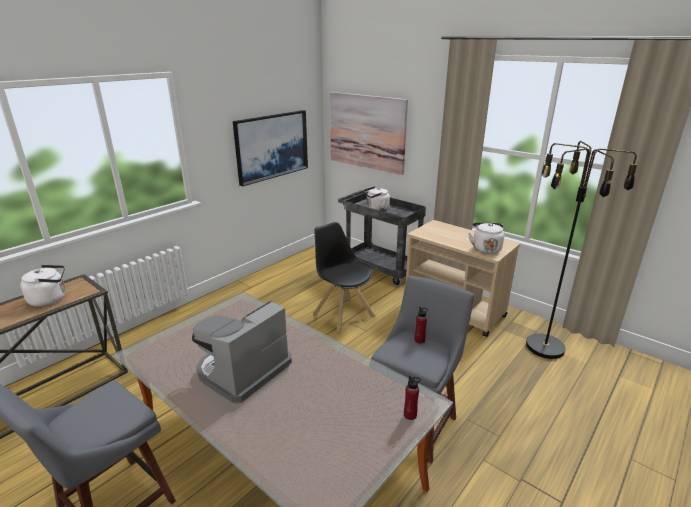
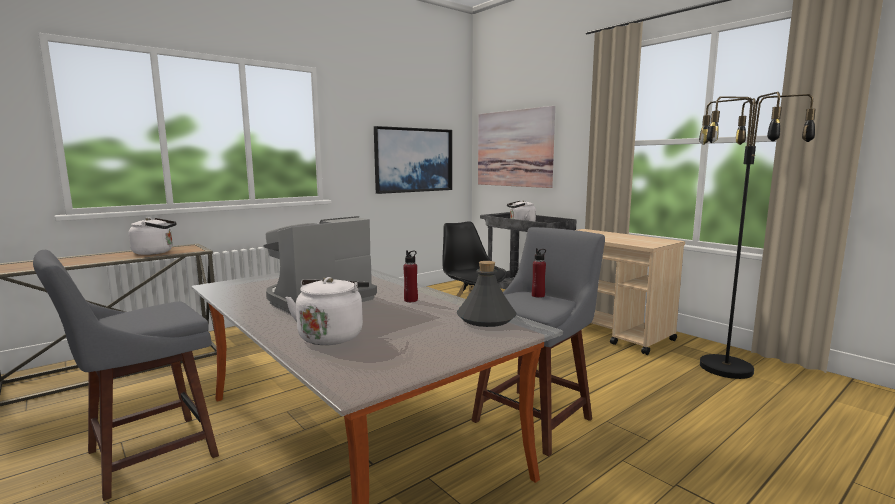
camera: 10 degrees right, 15 degrees down
(391, 389) = (486, 318): none -> grey bottle
(410, 415) = (502, 334): red bottle -> red bottle (411, 300)
(485, 248) = (640, 242): white kettle -> white kettle (332, 336)

